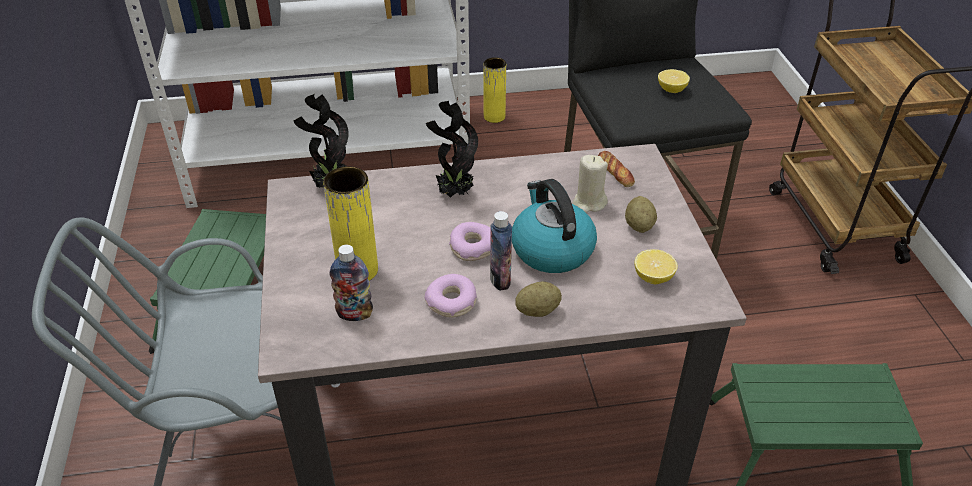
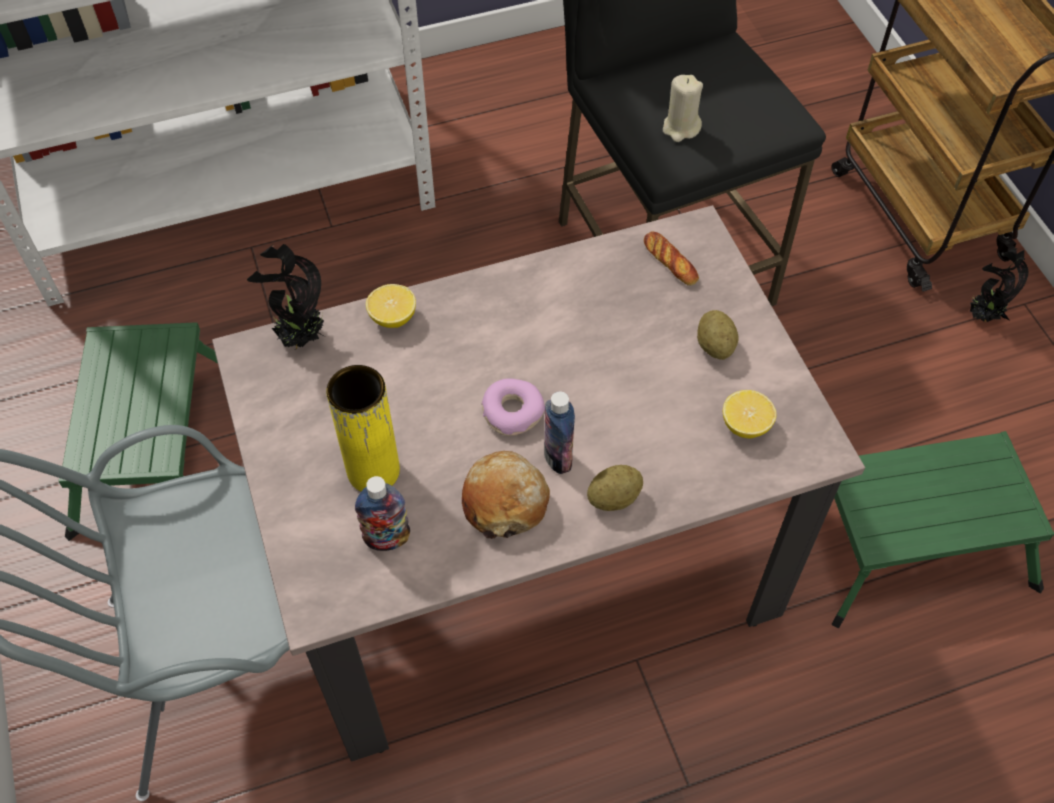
camera: 10 degrees left, 15 degrees up
(452, 302) = (505, 502): donut -> bread
(453, 194) = (468, 328): potted plant -> potted plant (983, 316)
(494, 117) = (446, 95): yellow vase -> none
(551, 249) = (612, 400): kettle -> none
(589, 203) = (645, 318): beige candle -> beige candle (681, 128)
(671, 90) = (716, 100): lemon -> lemon (393, 317)

